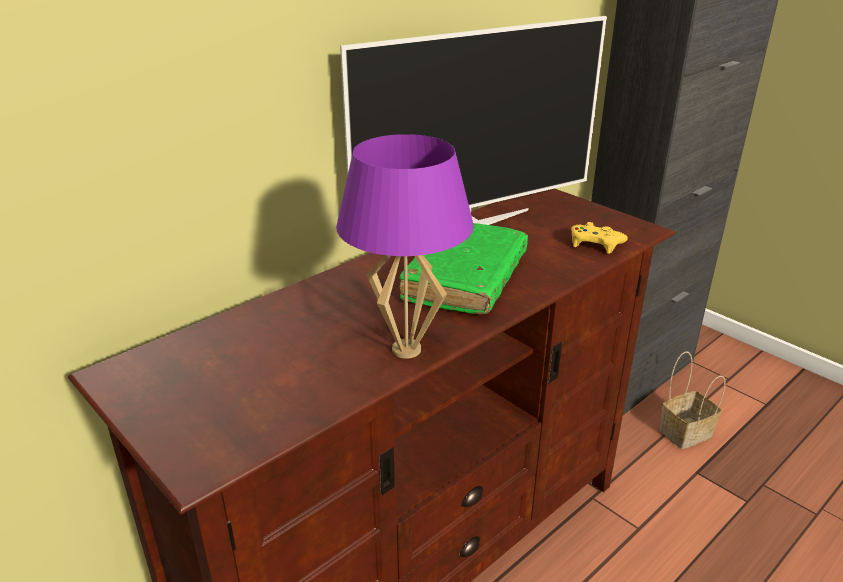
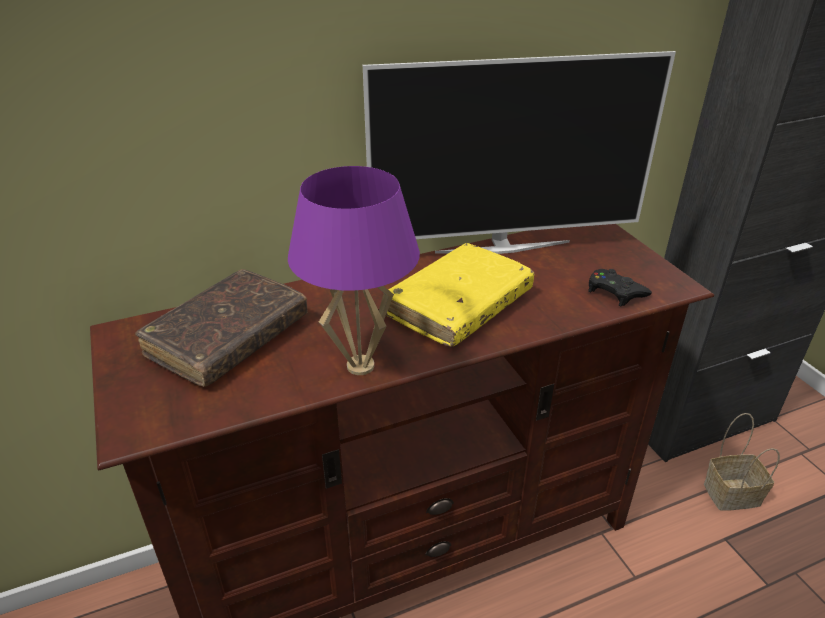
camera: 20 degrees right, 5 degrees up
(247, 353) = (228, 338): none -> brown book
(465, 279) = (459, 306): green book -> yellow book
(595, 243) = (615, 292): yellow game controller -> black game controller

